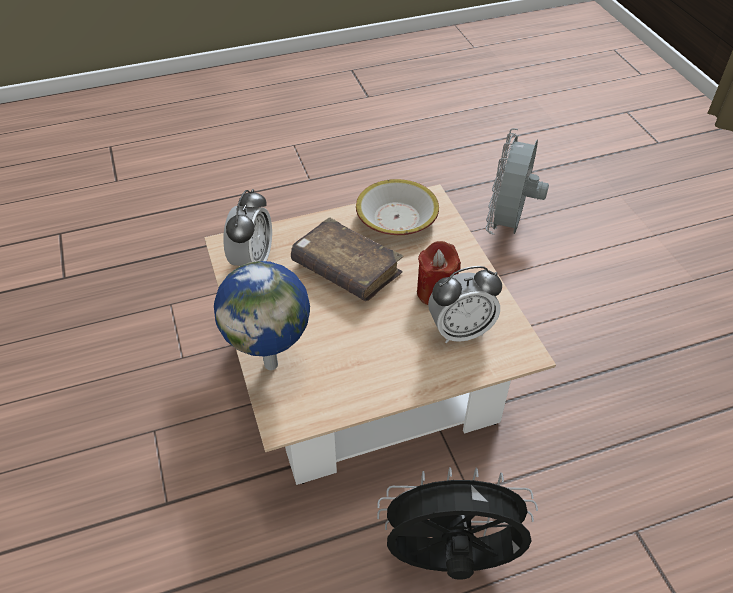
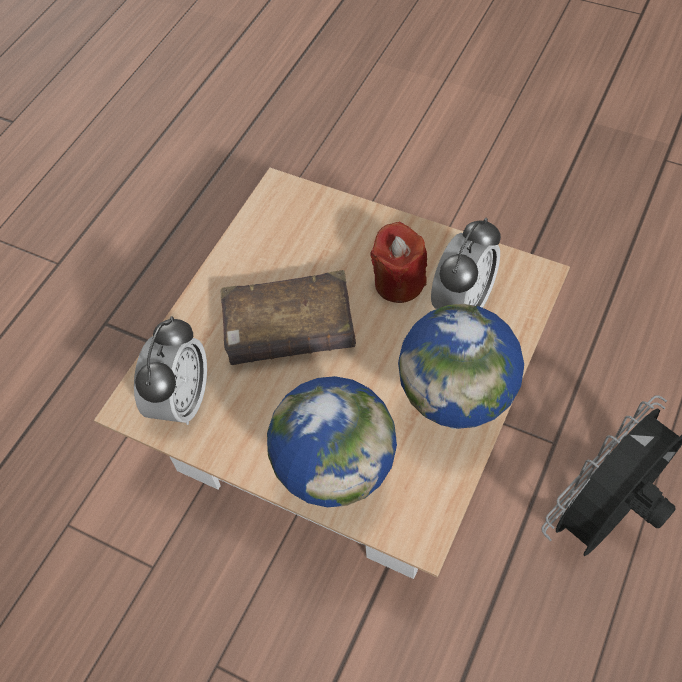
camera: 40 degrees left, 10 degrees up
(252, 260) = (182, 400): alarm clock -> alarm clock turned 45 degrees clockwise
(376, 385) = (455, 419): none -> globe
(396, 218) = (272, 235): bowl -> none
(508, 225) = (314, 164): grey fan -> none

